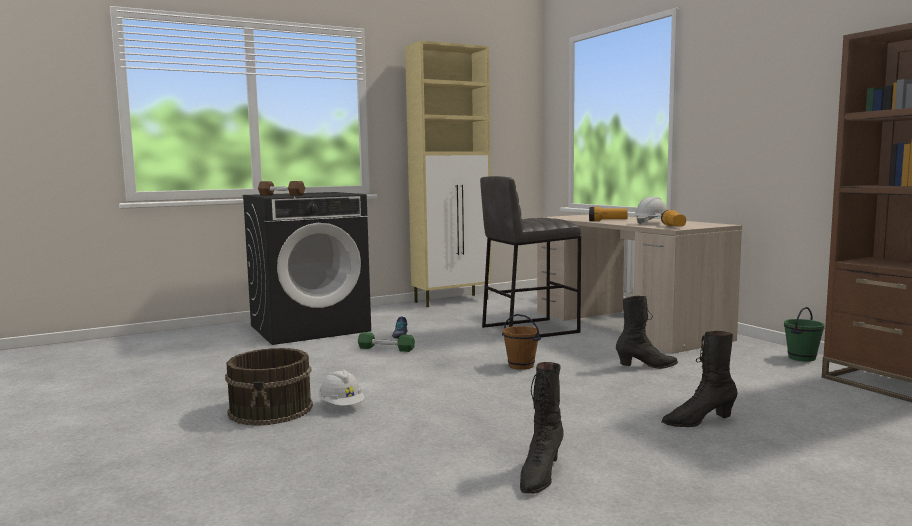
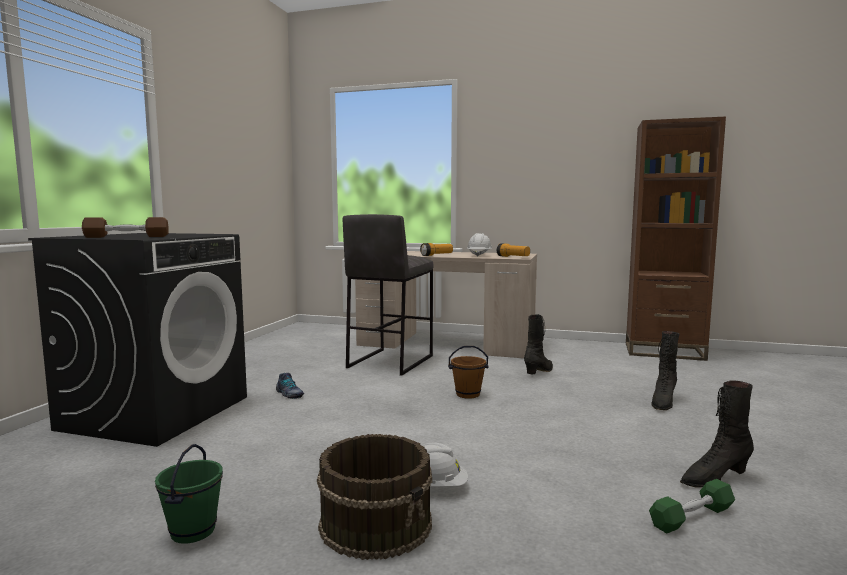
camera: 45 degrees left, 0 degrees up
(386, 349) = (313, 412): green dumbbell -> green dumbbell (692, 517)
(452, 300) = (250, 348): beige cabinet -> none
(540, 475) = (714, 478): black boot -> black boot turned 90 degrees clockwise
(801, 358) = (590, 345): green bucket -> green bucket (192, 531)

